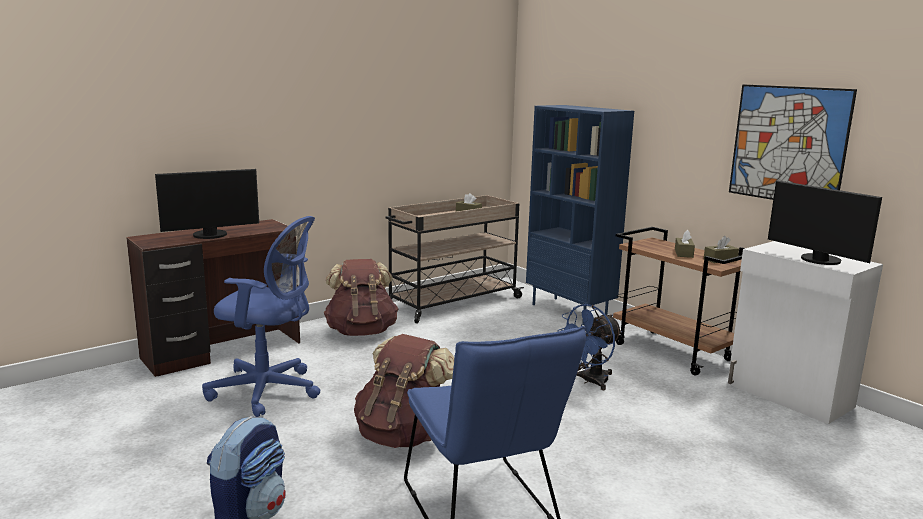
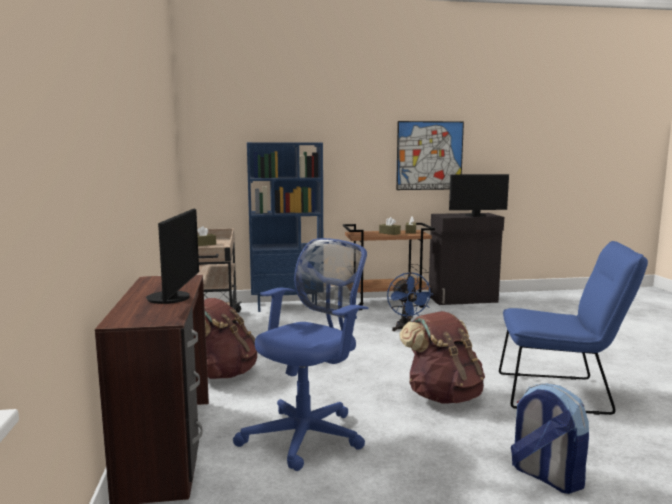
camera: 60 degrees left, 5 degrees down
(789, 396) = (463, 299): white cabinet -> black cabinet

